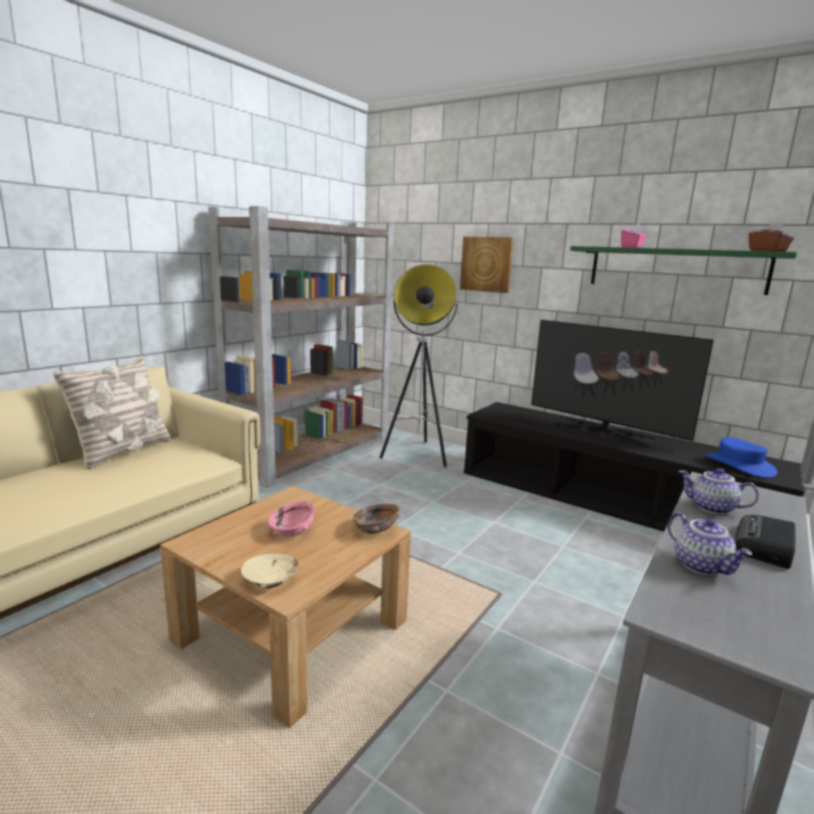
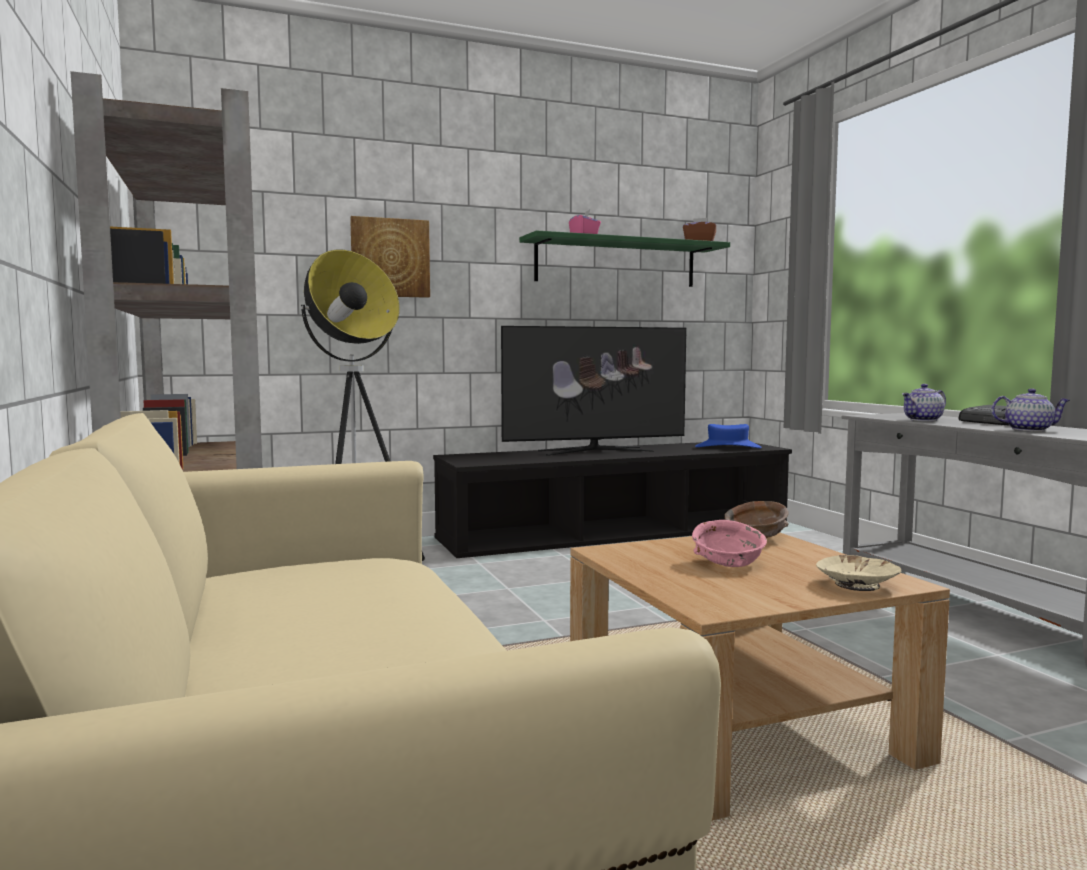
camera: 55 degrees left, 10 degrees down
(123, 452) = (244, 600): beige pillow -> none

